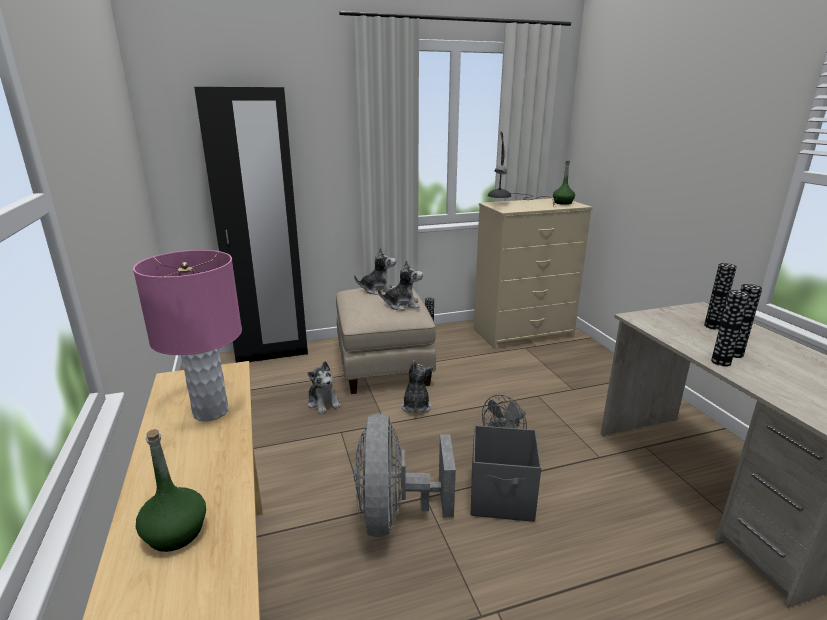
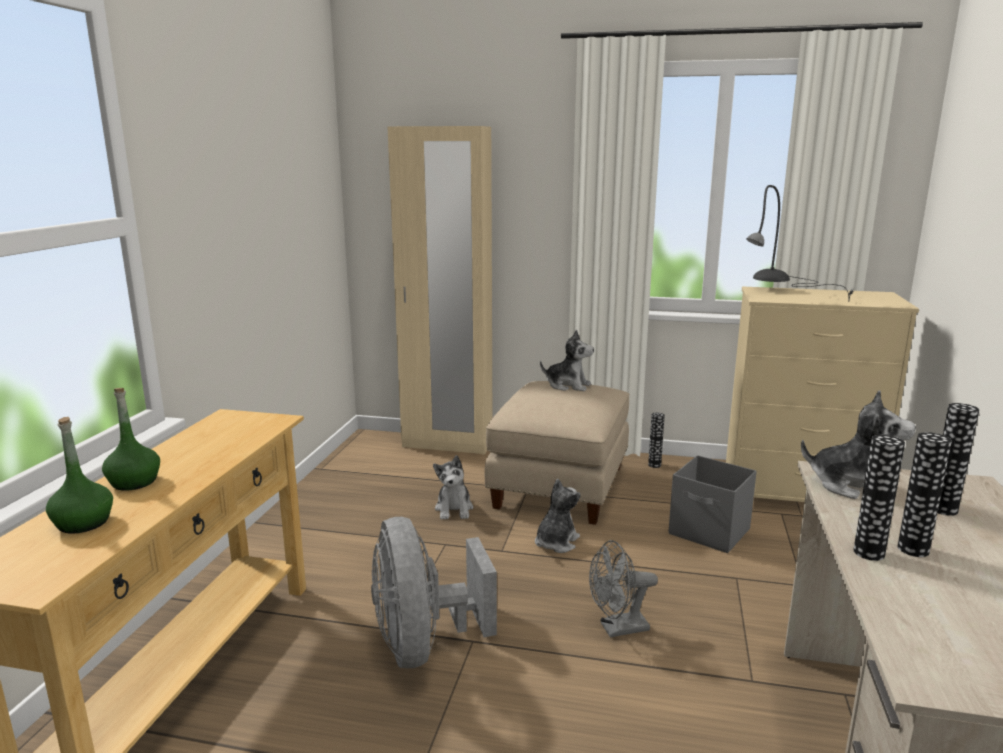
camera: 30 degrees right, 5 degrees down
(211, 411) = (218, 448): pink table lamp -> none
(271, 353) = (447, 444): black wardrobe -> beige wardrobe
(395, 514) = (423, 645): grey fan -> grey fan turned 45 degrees counterclockwise
(402, 305) = (578, 407): plush toy -> plush toy (852, 486)
(502, 498) = (562, 676): grey storage box -> grey storage box (710, 532)
(562, 203) = (876, 299): green bottle -> green bottle (134, 482)

